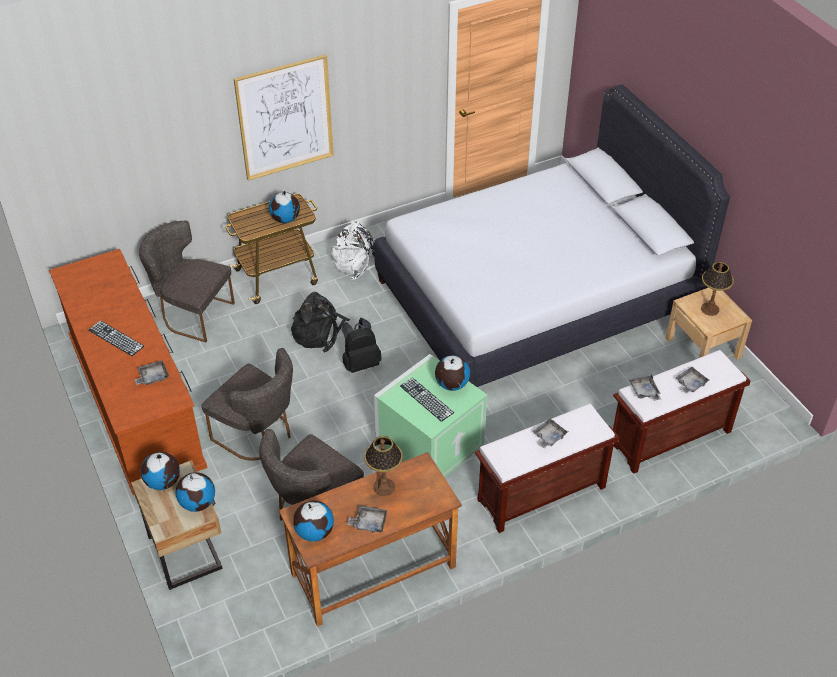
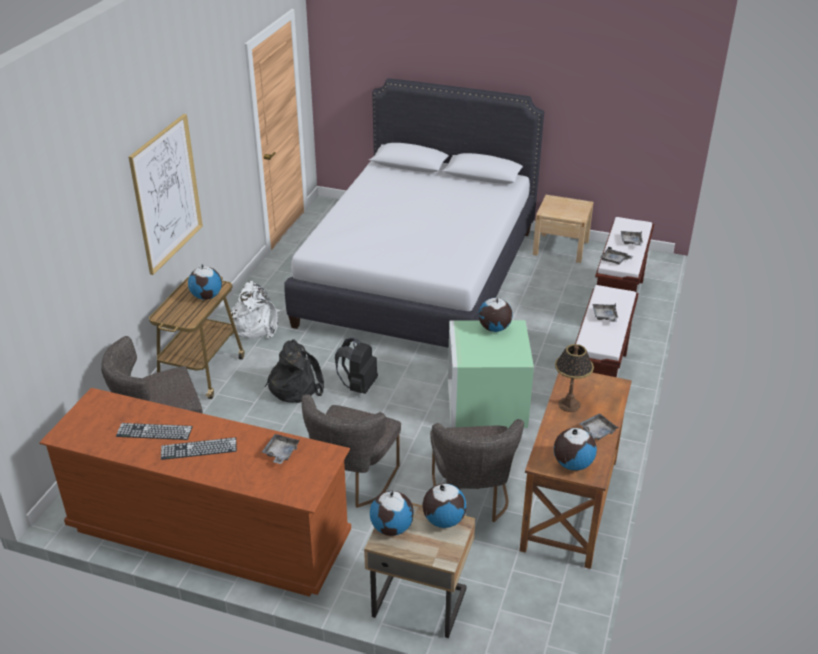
camera: 45 degrees left, 10 degrees down
(258, 435) = (352, 482): grey chair -> grey chair turned 120 degrees clockwise
(426, 399) = (492, 347): keyboard -> keyboard (154, 431)
(710, 309) = (563, 208): table lamp -> none

